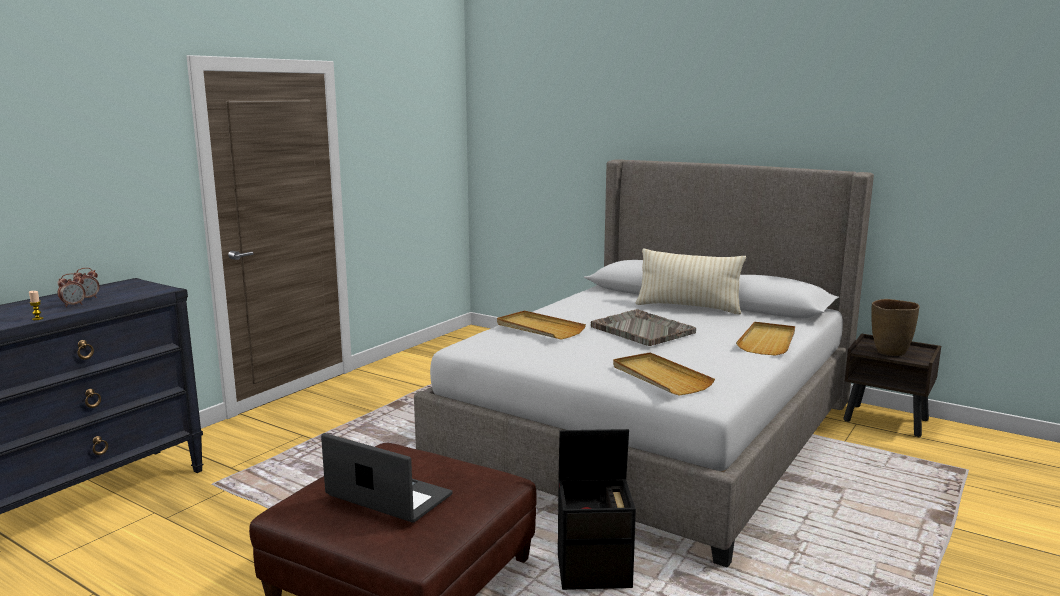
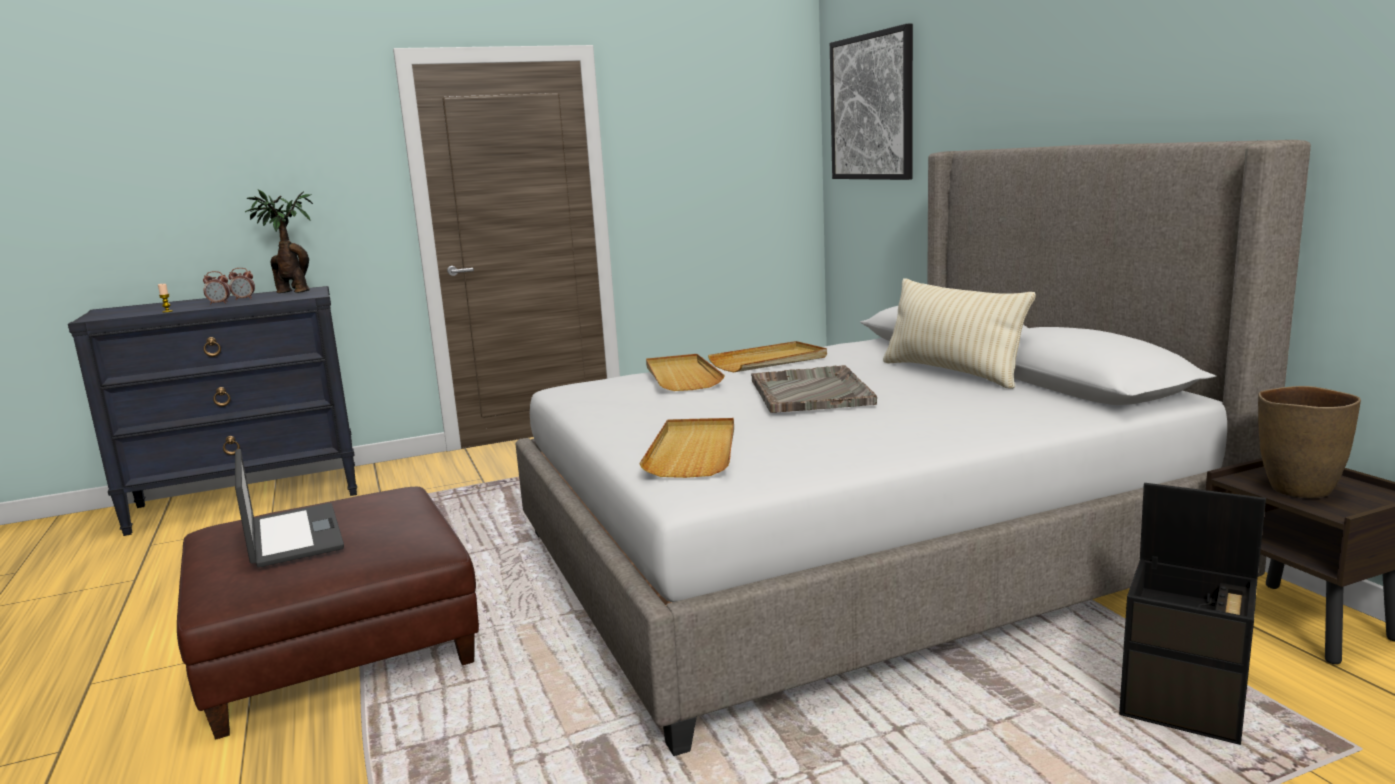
camera: 35 degrees right, 0 degrees up
(121, 288) = (291, 292): none -> potted plant
(525, 121) = (871, 107): none -> picture
(595, 571) = (519, 701): black storage box -> black storage box (1185, 706)
(768, 341) = (968, 429): beige tray -> beige tray (769, 361)

